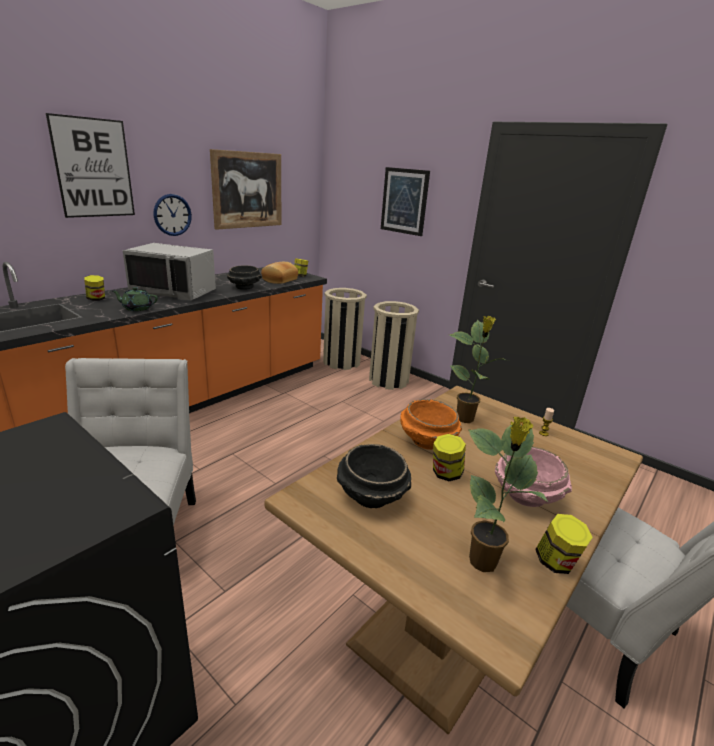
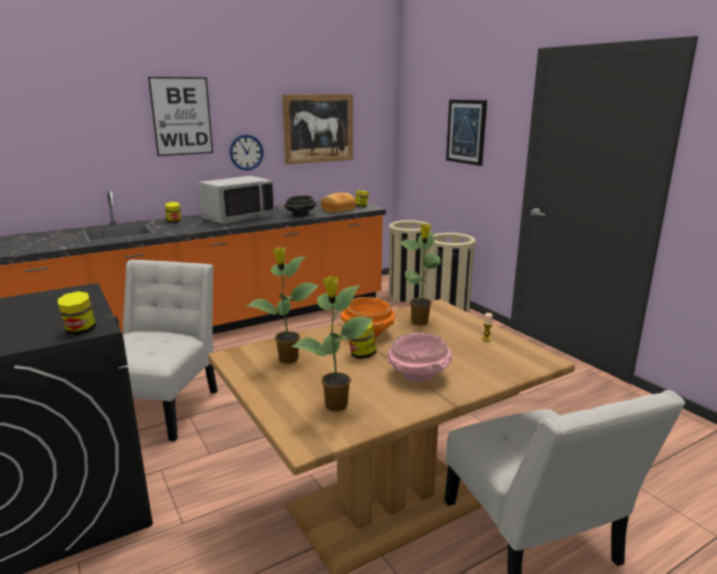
camera: 20 degrees right, 5 degrees down
(137, 308) = (199, 228): green teapot -> none
(174, 292) = (238, 217): grey microwave -> grey microwave turned 75 degrees counterclockwise
(372, 495) = (287, 360): black bowl -> potted plant
(556, 562) = (396, 414): jar -> jar (80, 330)

